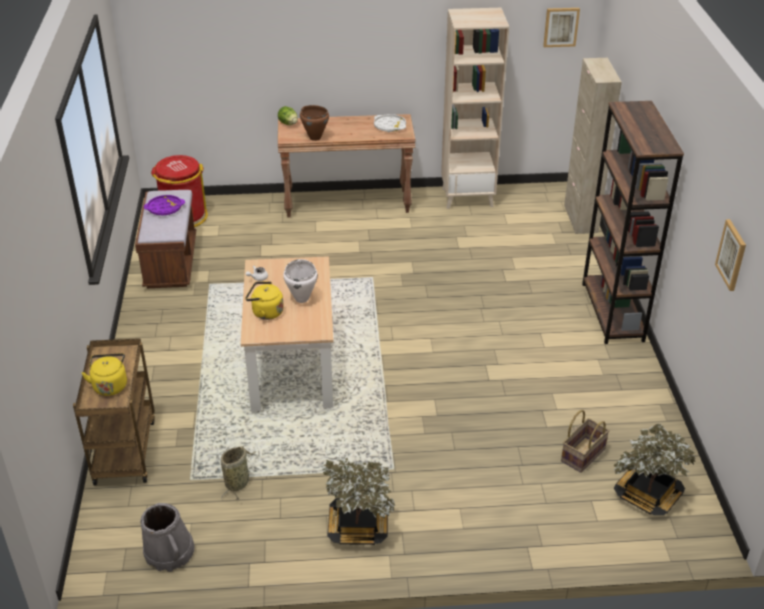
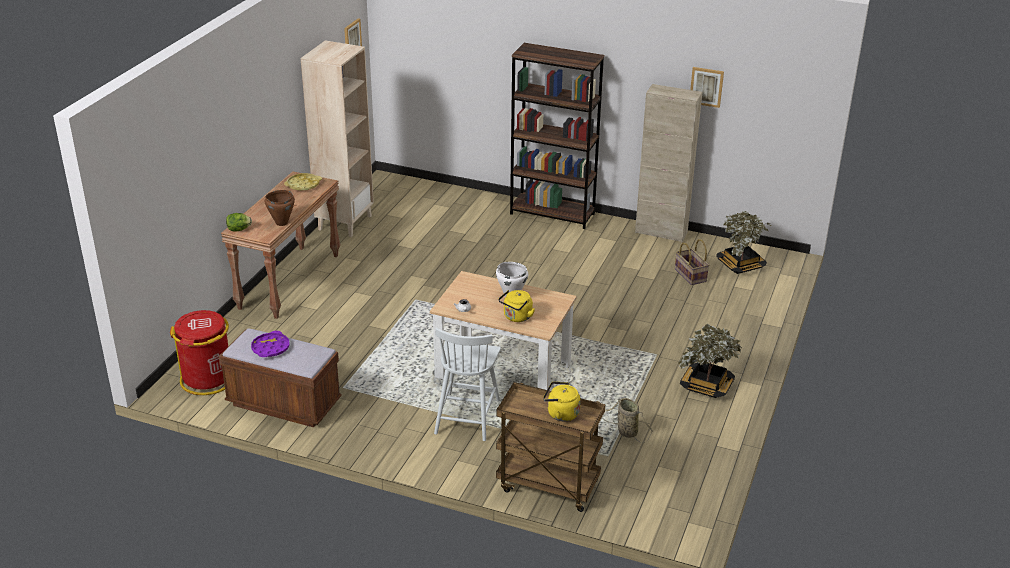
camera: 65 degrees left, 5 degrees down
(169, 552) = (683, 484): grey bucket -> none
(207, 366) = (467, 415): none -> white chair
(389, 126) = (303, 185): white tray -> yellow tray
(580, 219) = (428, 187): beige cabinet -> beige cabinet (661, 232)

